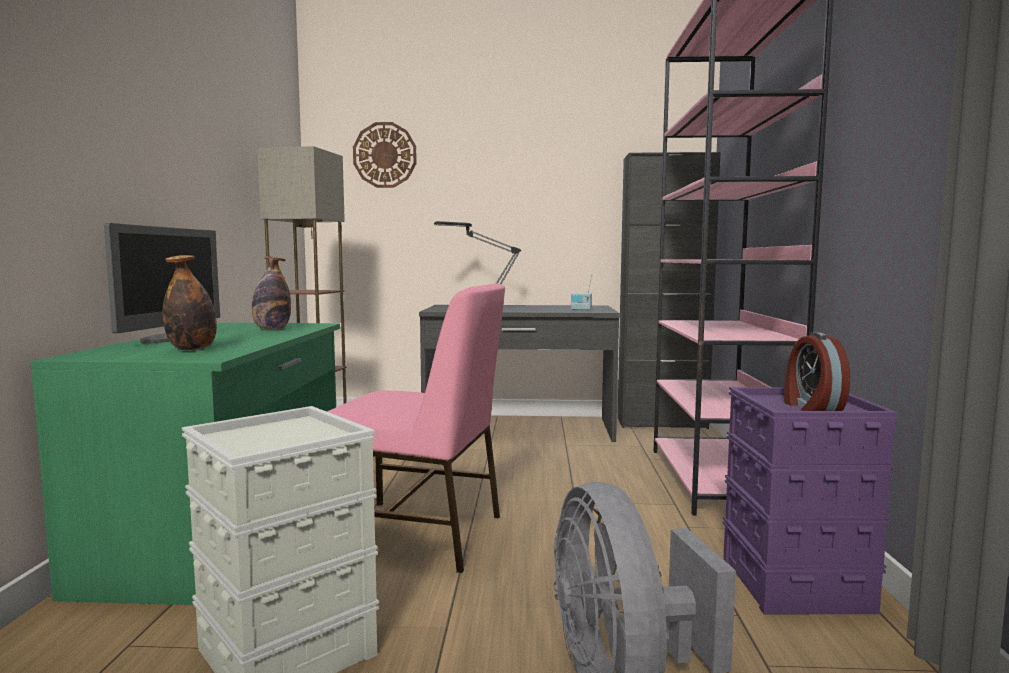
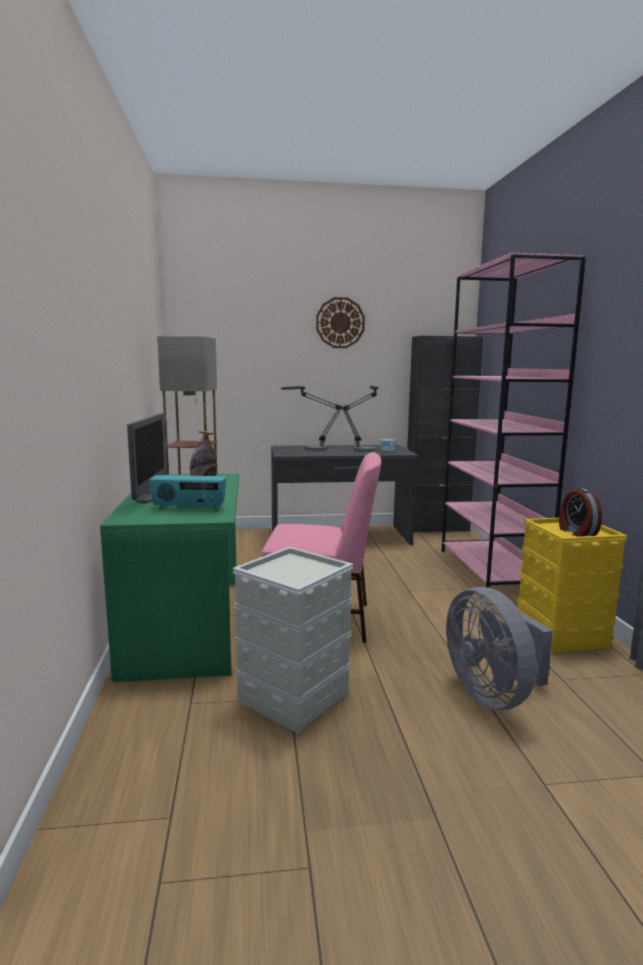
camera: 10 degrees left, 5 degrees up
(192, 349) = (189, 508): bottle -> radio
(385, 155) = (231, 329): wall clock -> wall clock (340, 323)
(554, 307) = (365, 448): none -> table lamp
(797, 585) = (563, 635): purple storage box -> yellow storage box

